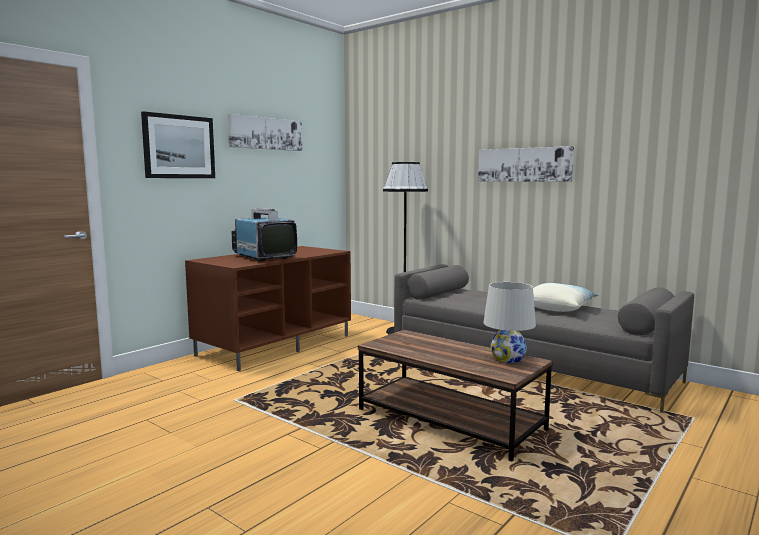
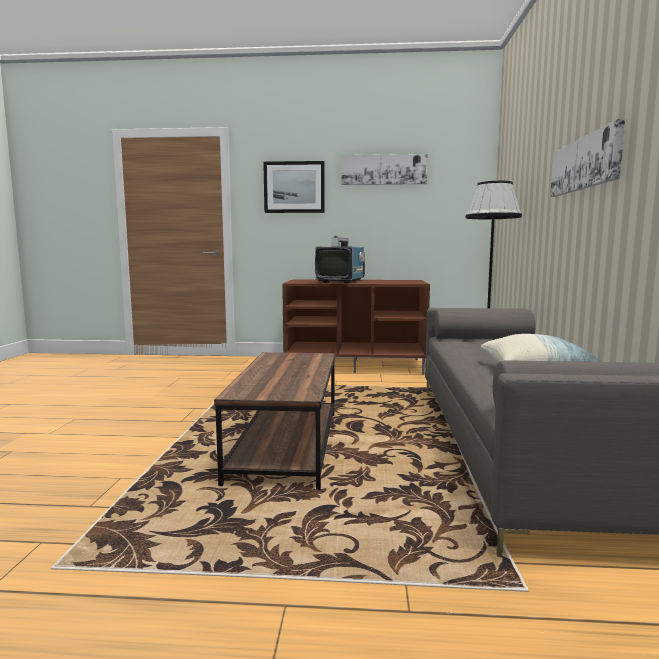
camera: 55 degrees right, 0 degrees up
(507, 358) = (296, 387): white table lamp -> none

